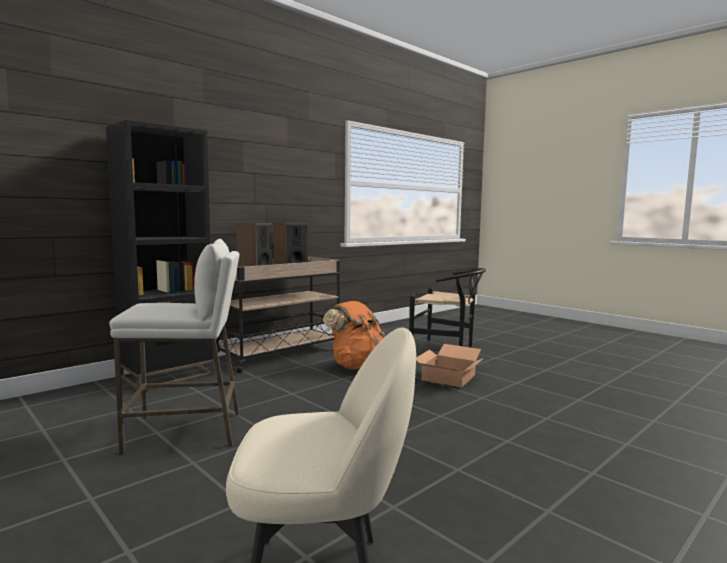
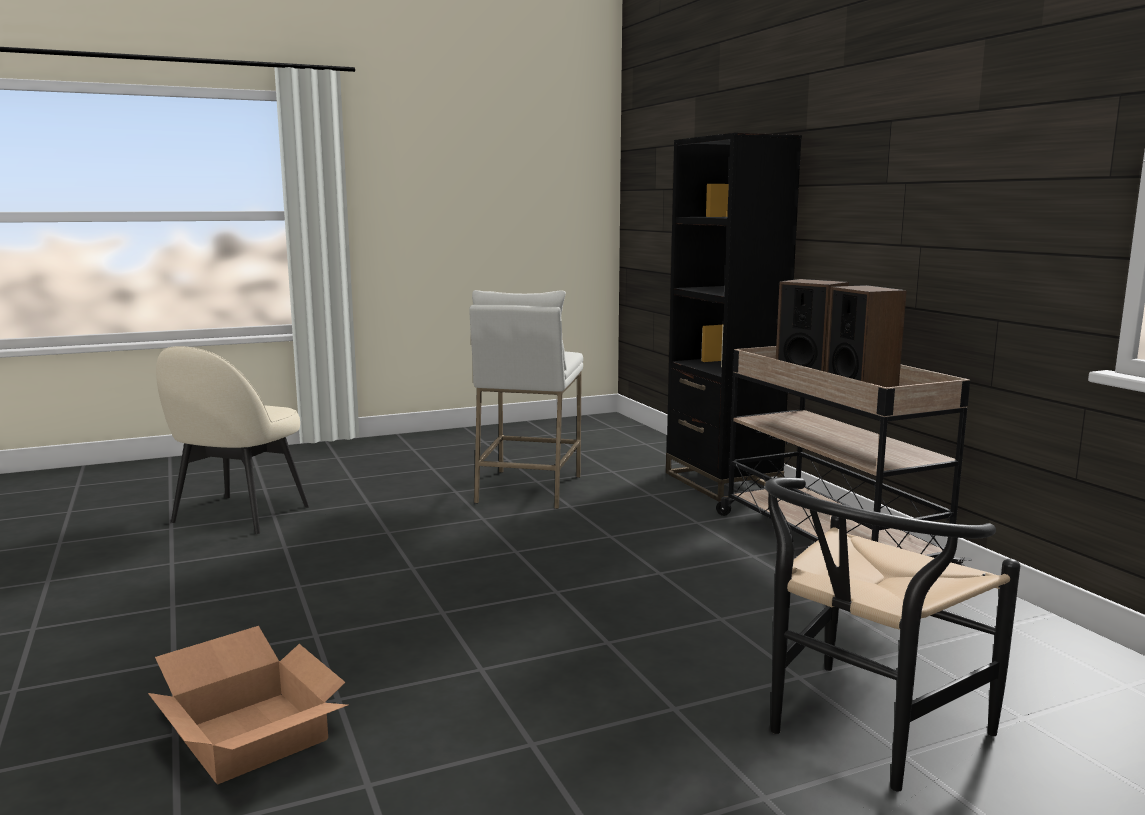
camera: 110 degrees right, 5 degrees up
(358, 367) = (727, 594): orange backpack -> none
(449, 378) = (613, 667): cardboard box -> cardboard box (248, 735)

